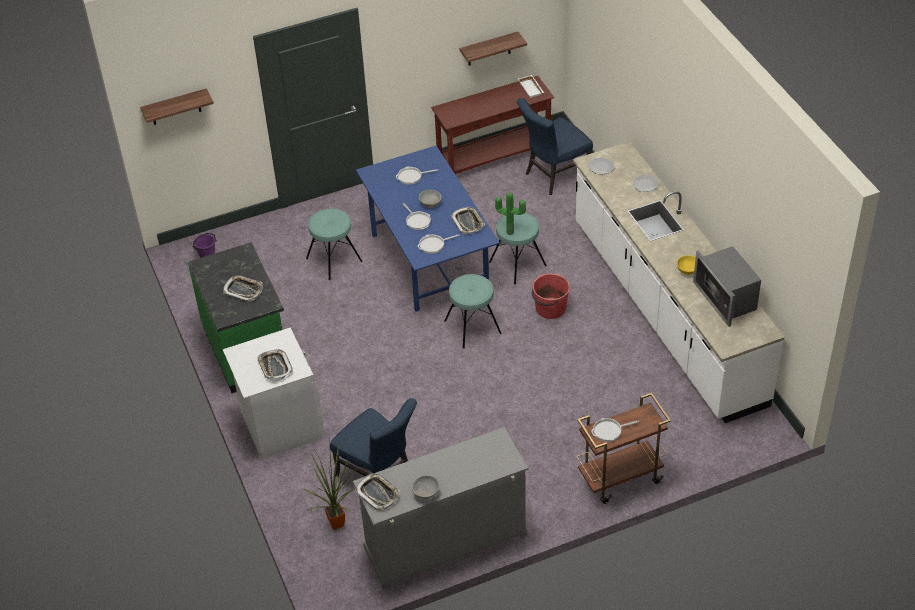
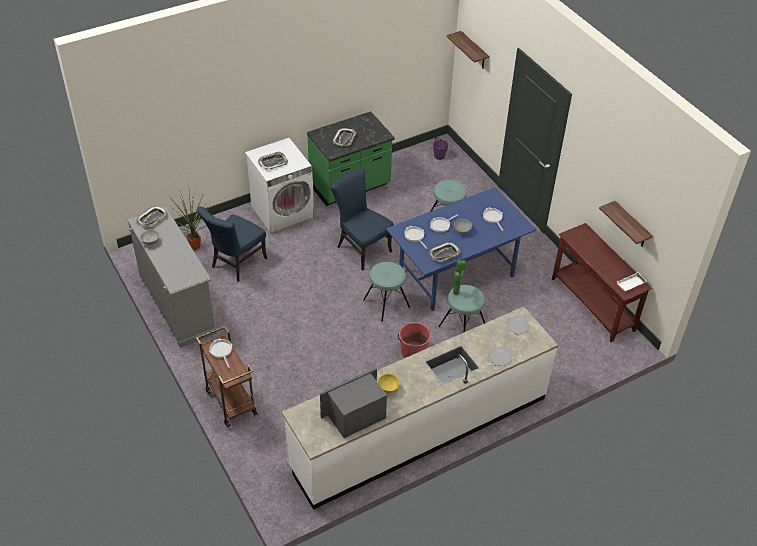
camera: 80 degrees right, 0 degrees up
(554, 176) = (580, 346): blue chair -> blue chair (361, 248)

